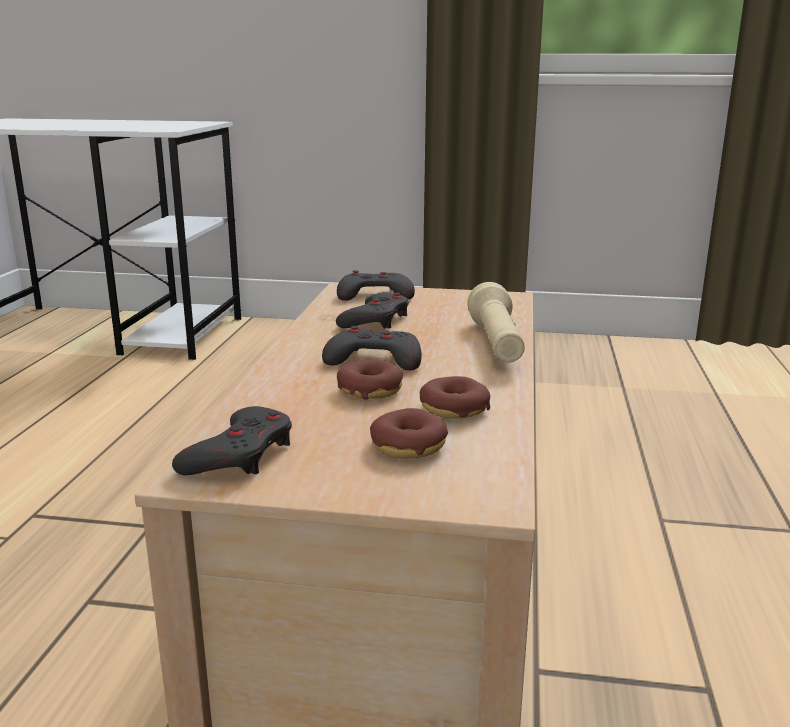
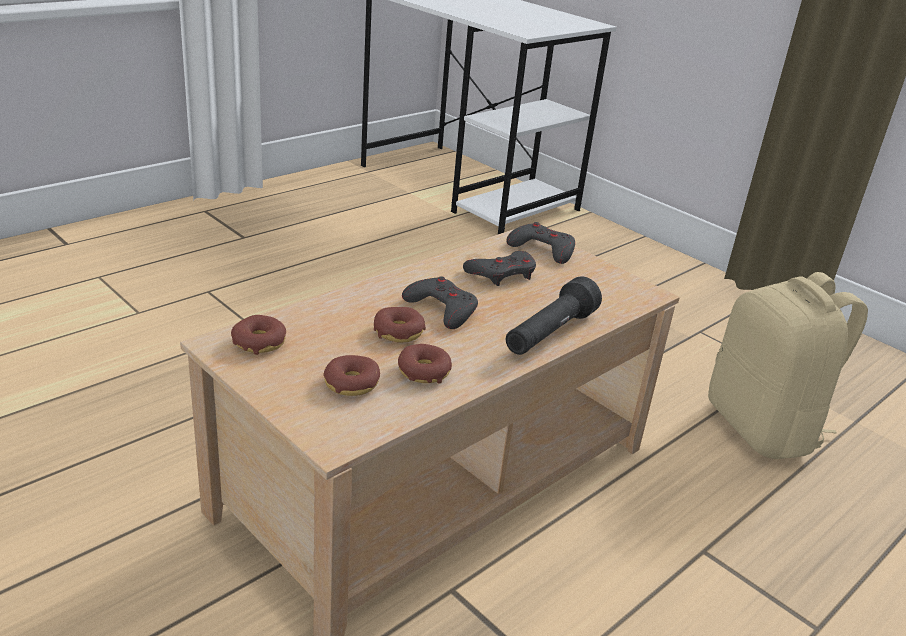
camera: 35 degrees right, 10 degrees up
(240, 454) = (259, 342): grey game controller -> donut
(496, 344) = (549, 334): beige flashlight -> black flashlight
(578, 416) = (763, 428): none -> beige backpack

